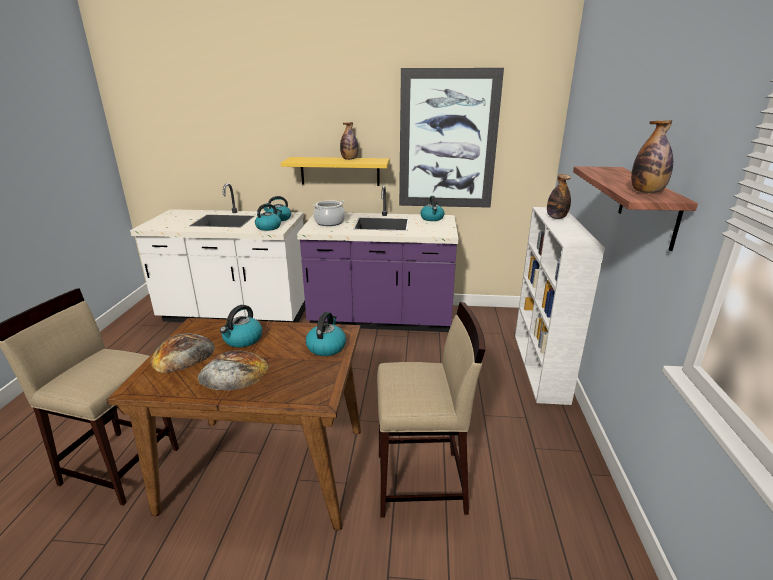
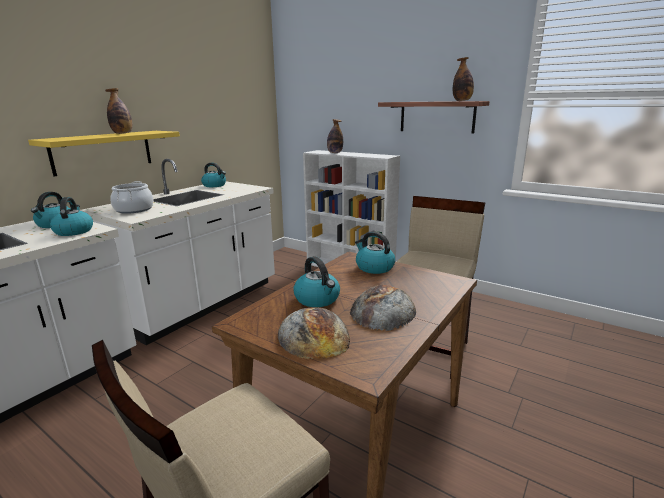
camera: 60 degrees left, 5 degrees down
(381, 318) = (200, 303): purple counter -> white counter
(447, 141) = (204, 109): picture -> none

